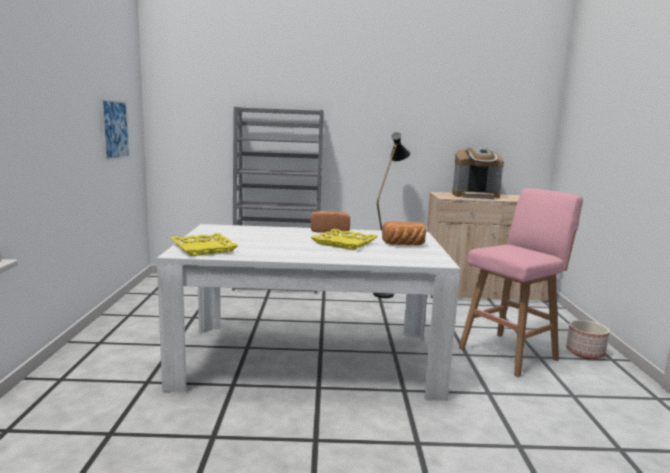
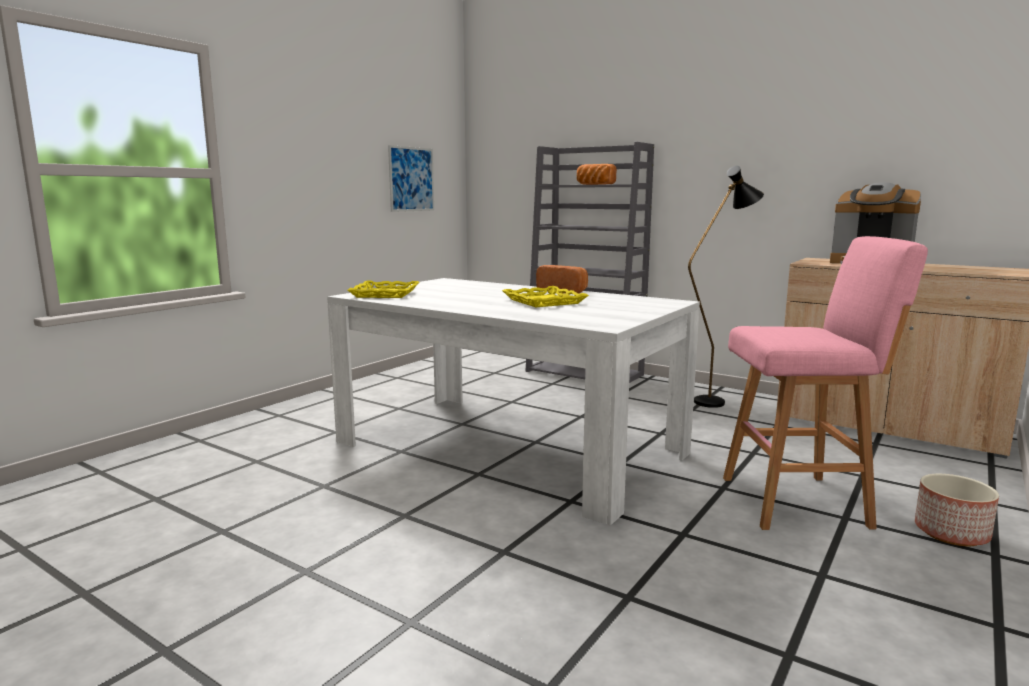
camera: 35 degrees right, 0 degrees up
(404, 245) = (615, 309): bread -> bread (594, 184)

